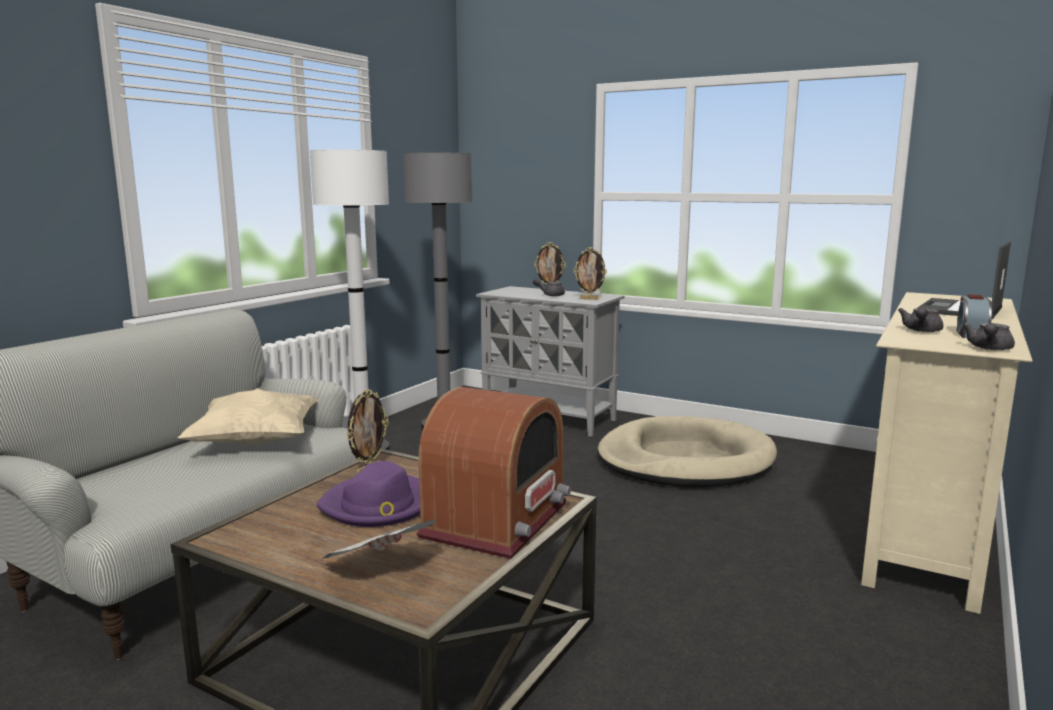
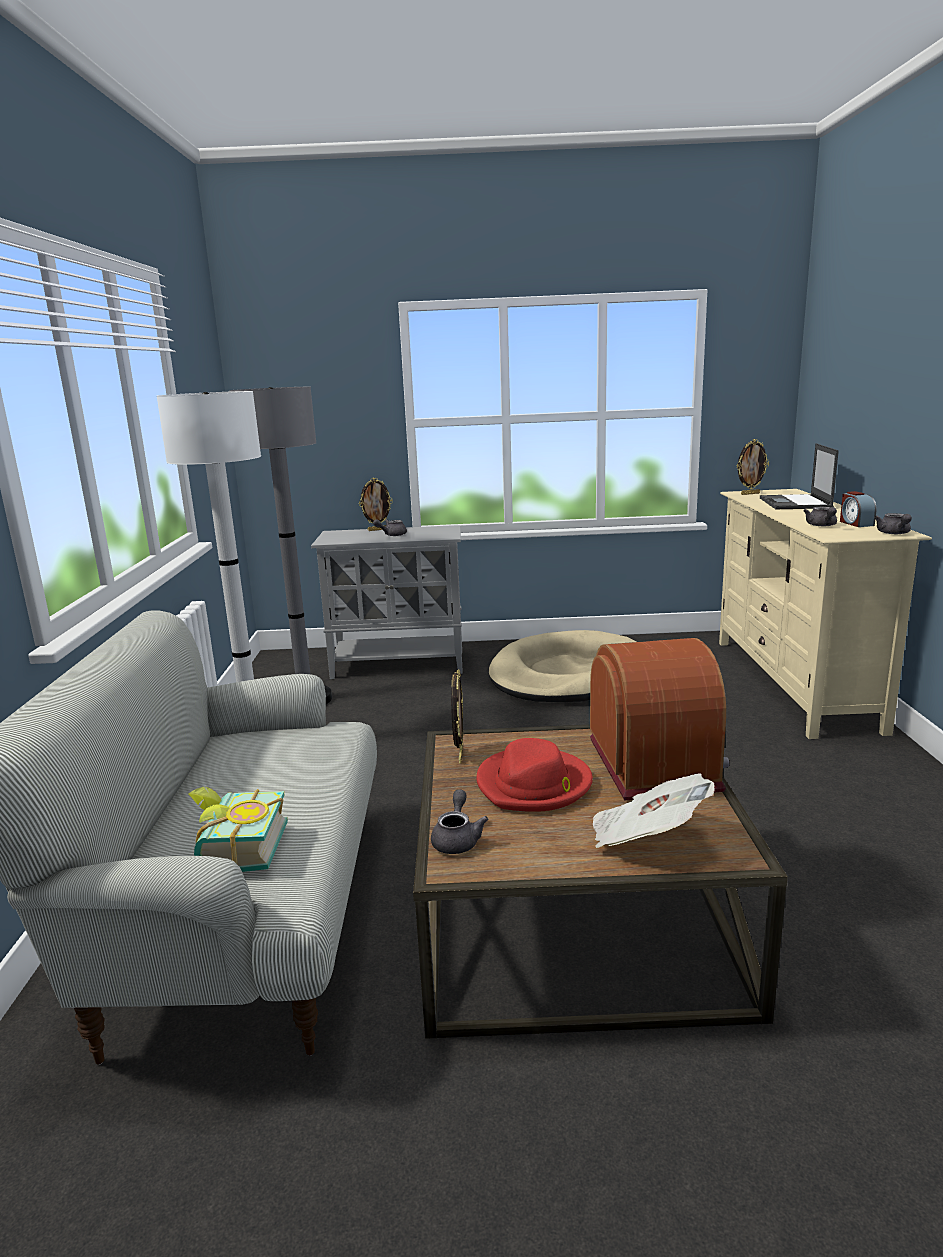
camera: 30 degrees left, 5 degrees up
(138, 485) = (235, 850): none -> book
(256, 442) = (276, 763): beige pillow -> none
(257, 522) = (457, 839): none -> grey teapot
(378, 505) = (534, 785): purple hat -> red hat
(589, 299) = (440, 533): picture frame -> picture frame (750, 494)

